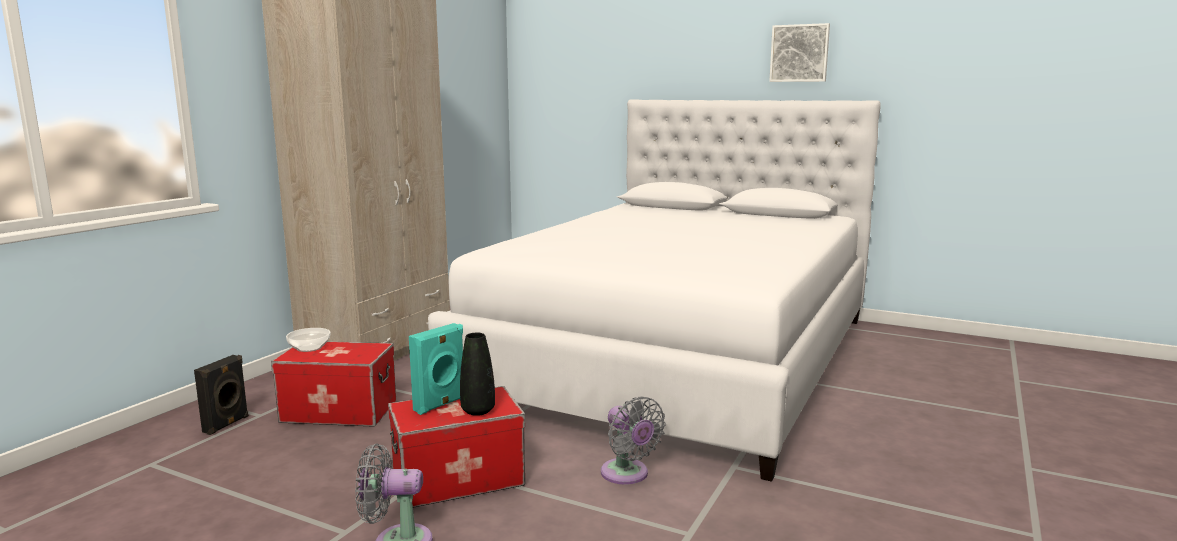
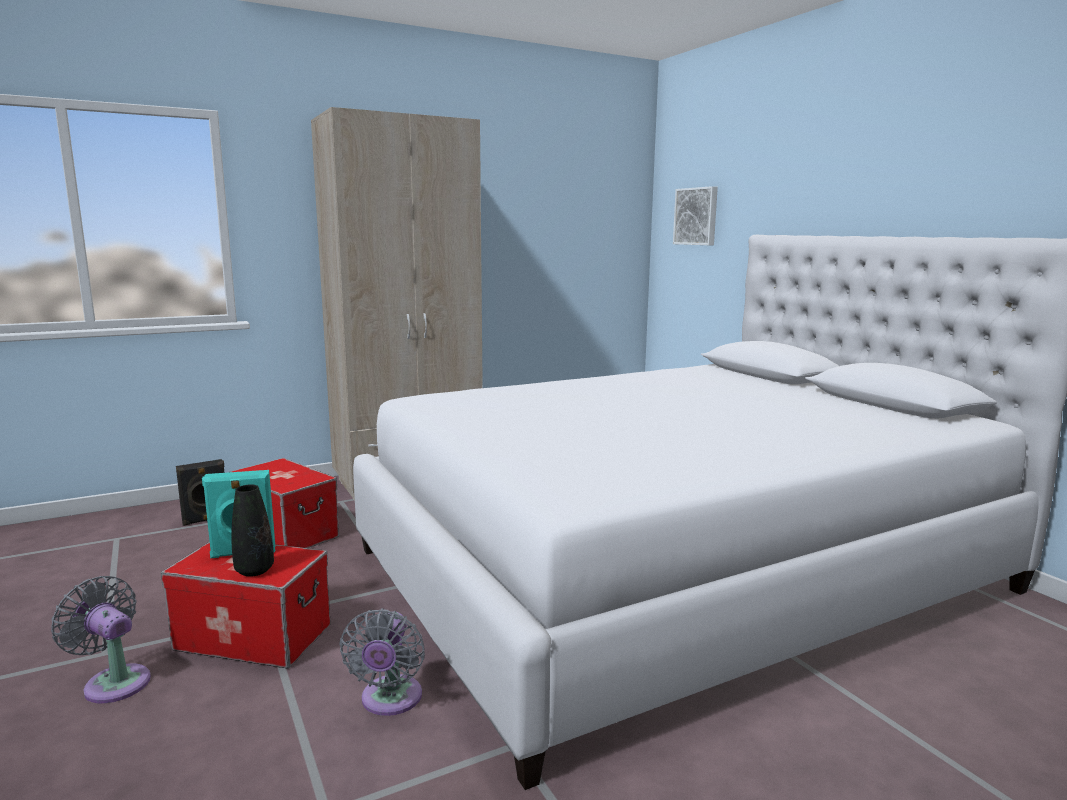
camera: 35 degrees right, 0 degrees up
(309, 348) = (273, 466): bowl -> none
(799, 53) = (975, 165): picture -> picture (696, 216)

